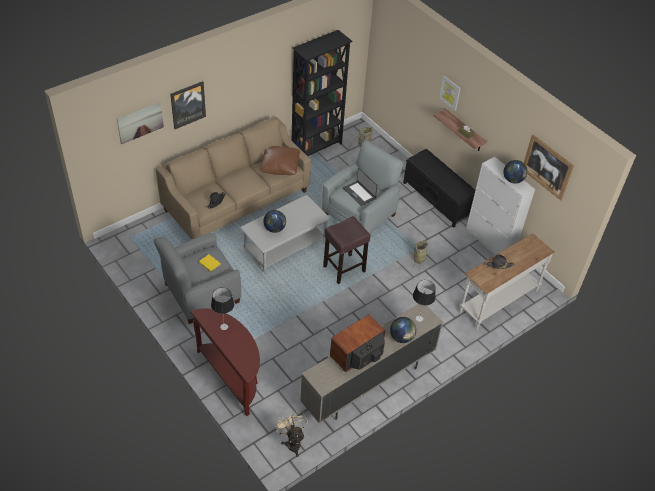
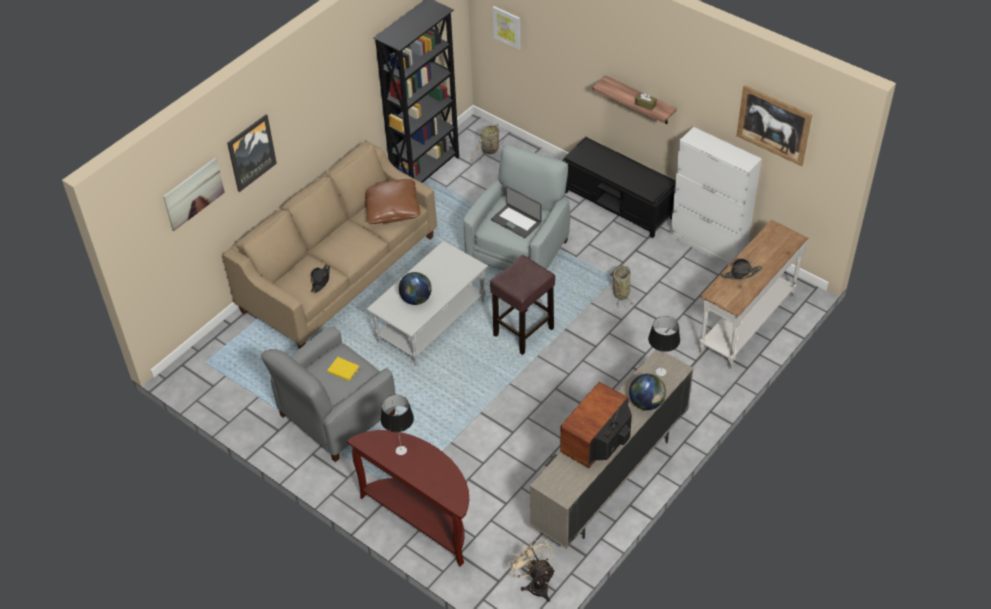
camera: 10 degrees left, 0 degrees up
(450, 92) = (609, 52): picture -> picture (507, 27)
(513, 180) = (728, 153): globe -> none

